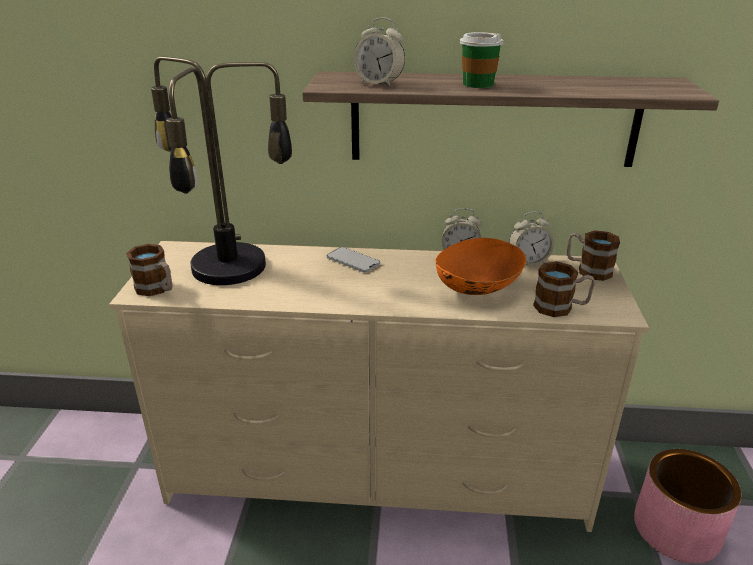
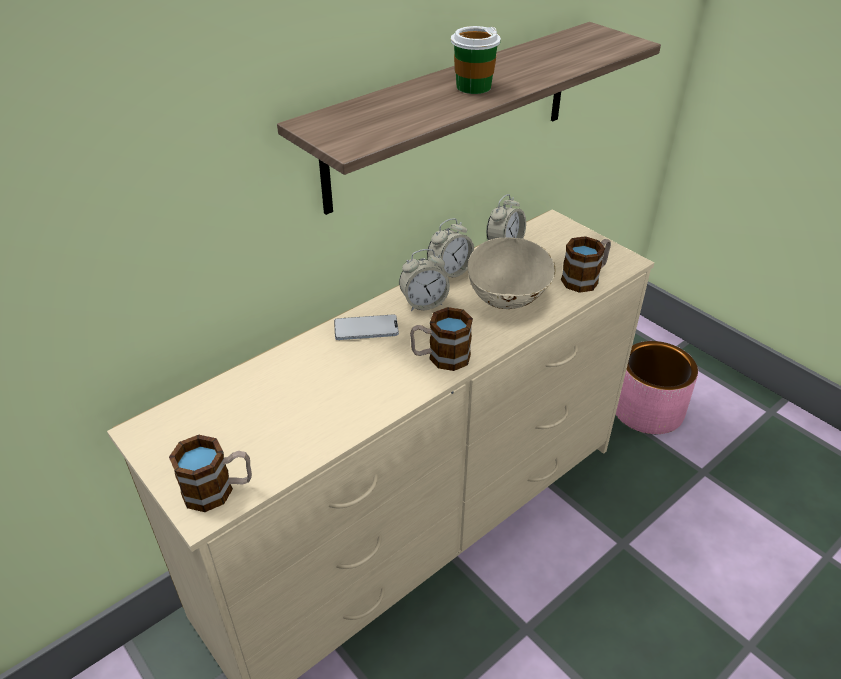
camera: 45 degrees left, 10 degrees up
(227, 267) = (253, 413): table lamp -> none
(379, 83) = (389, 120): alarm clock -> alarm clock (424, 303)
(478, 289) = (508, 296): orange bowl -> beige bowl
(587, 269) = (554, 231): mug -> mug (440, 357)

